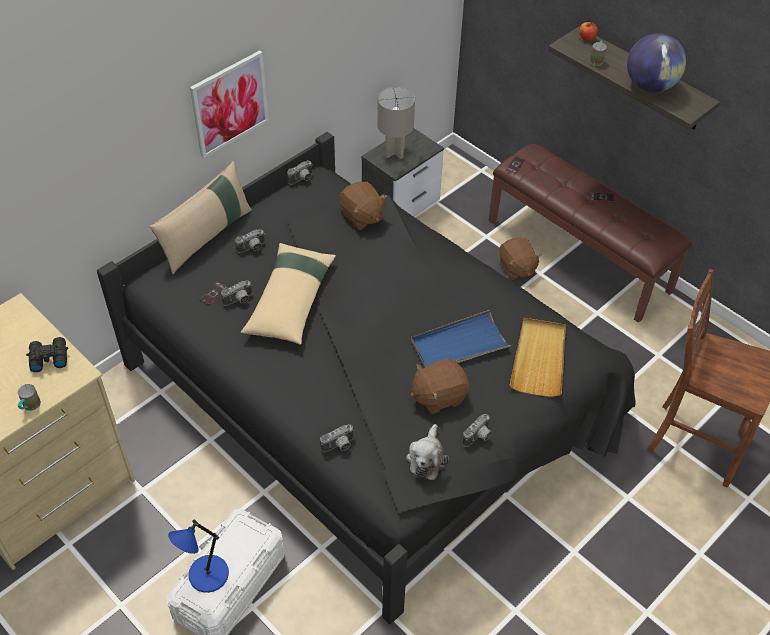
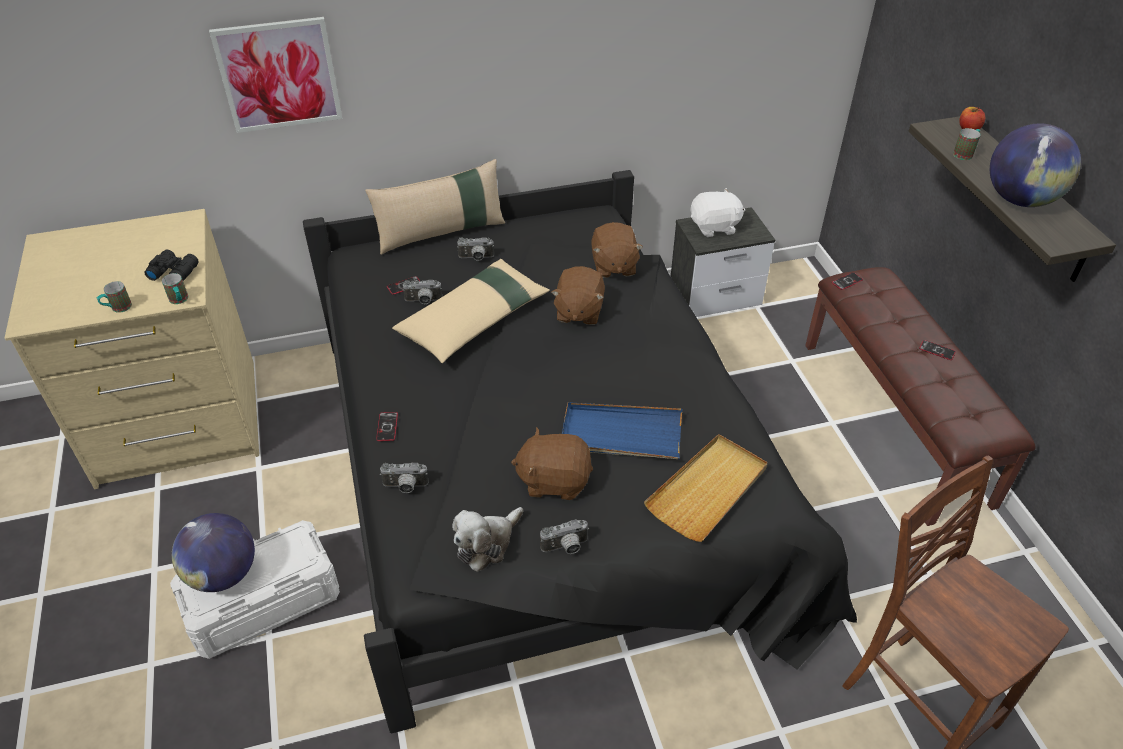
camera: 30 degrees right, 5 degrees down
(77, 379) = (179, 300): none -> mug
(206, 576) = (223, 574): blue table lamp -> globe
(229, 104) = (499, 86): picture -> picture (278, 75)
(291, 409) = (387, 427): none -> phone
(302, 180) = (579, 212): camera -> none
(394, 152) = (714, 227): grey table lamp -> white plush toy
(516, 268) = (806, 407): brown plush toy -> brown plush toy (578, 311)

